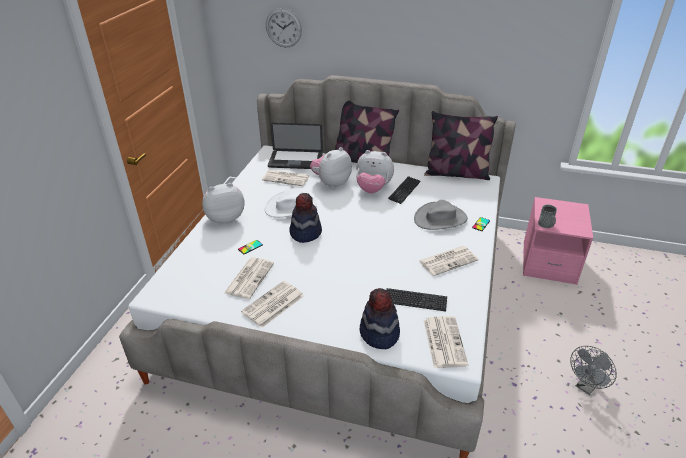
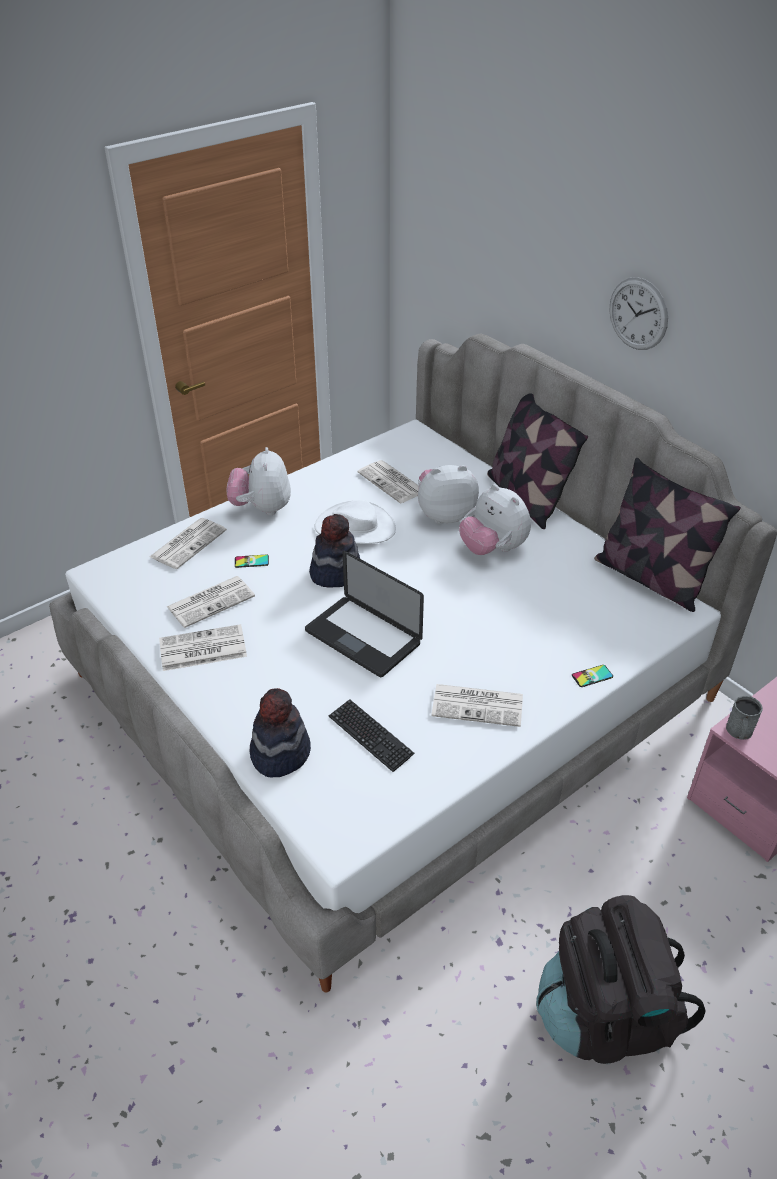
camera: 35 degrees right, 5 degrees up
(225, 218) = (262, 508): plush toy -> plush toy turned 105 degrees counterclockwise
(283, 28) = (477, 247): wall clock -> wall clock (638, 314)
(295, 161) = (432, 460): laptop -> laptop (363, 637)
(404, 191) = (535, 571): keyboard -> none
(440, 218) = (540, 638): grey hat -> none
(444, 341) = (345, 809): newspaper -> newspaper (188, 543)
(586, 386) = (605, 1015): grey fan -> black backpack

